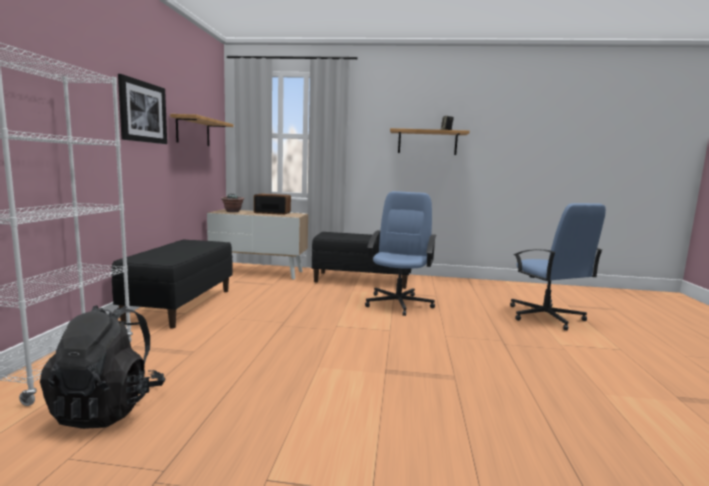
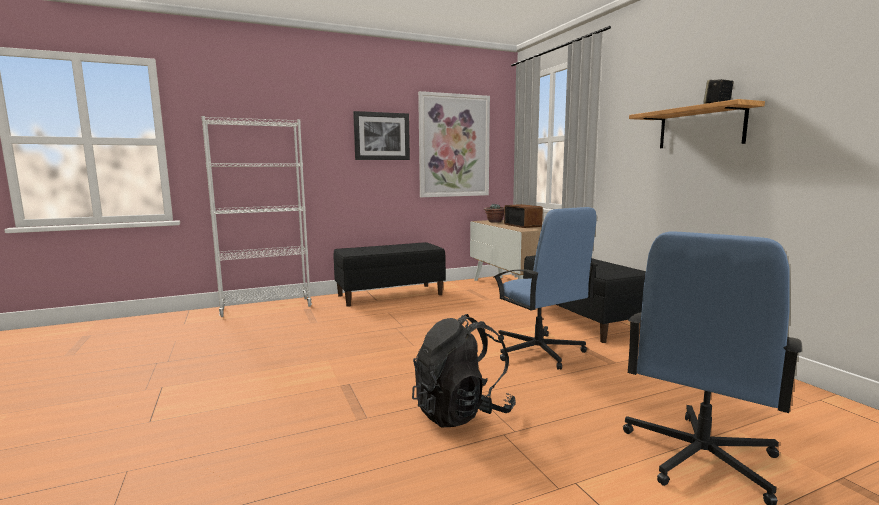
camera: 60 degrees right, 0 degrees up
(108, 408) = (227, 330): black backpack -> black backpack (462, 412)
(193, 131) = (454, 146): shelf -> picture
(399, 303) = (538, 351): blue office chair -> blue office chair turned 75 degrees clockwise

